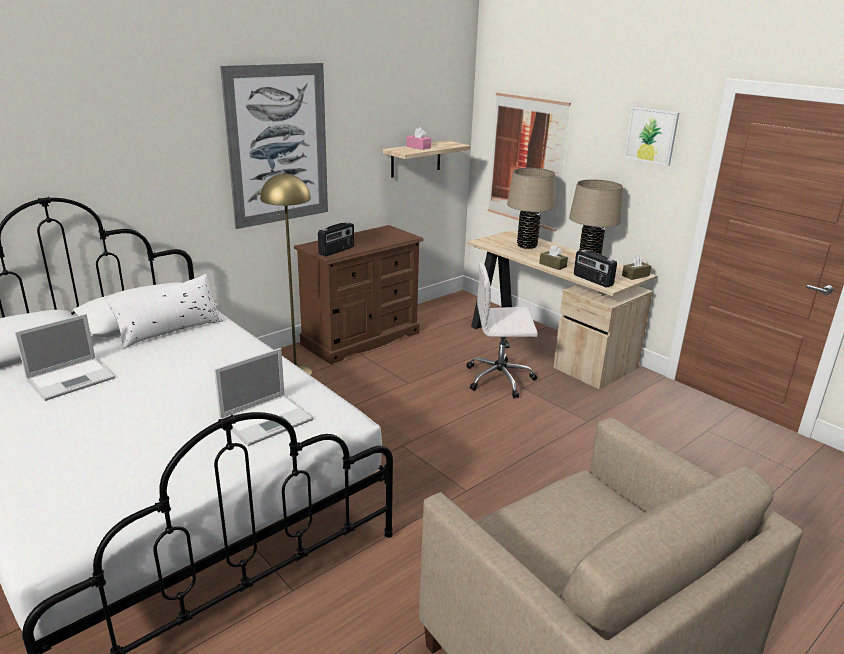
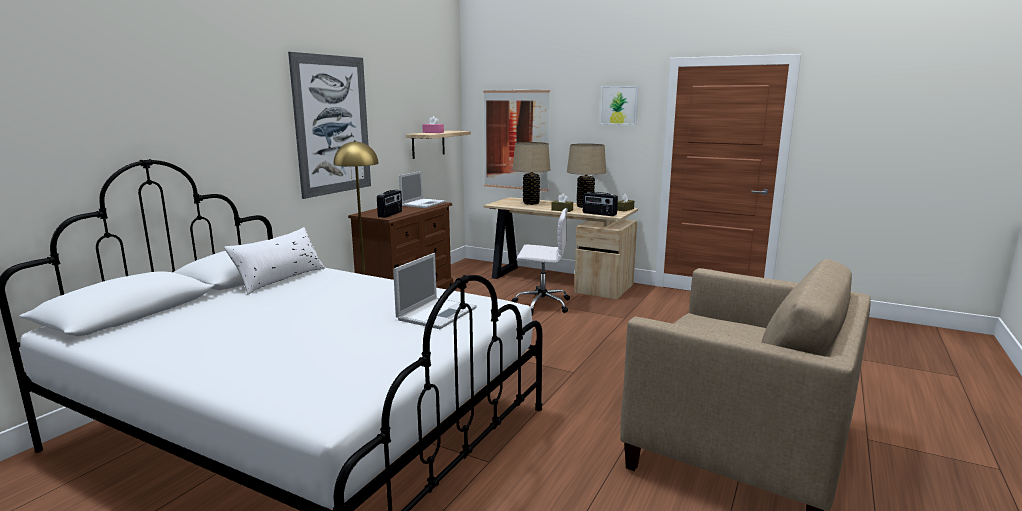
camera: 20 degrees left, 10 degrees down
(72, 378) = (218, 317): laptop -> laptop (423, 203)
(500, 379) = (541, 304): white office chair -> white office chair turned 150 degrees counterclockwise

